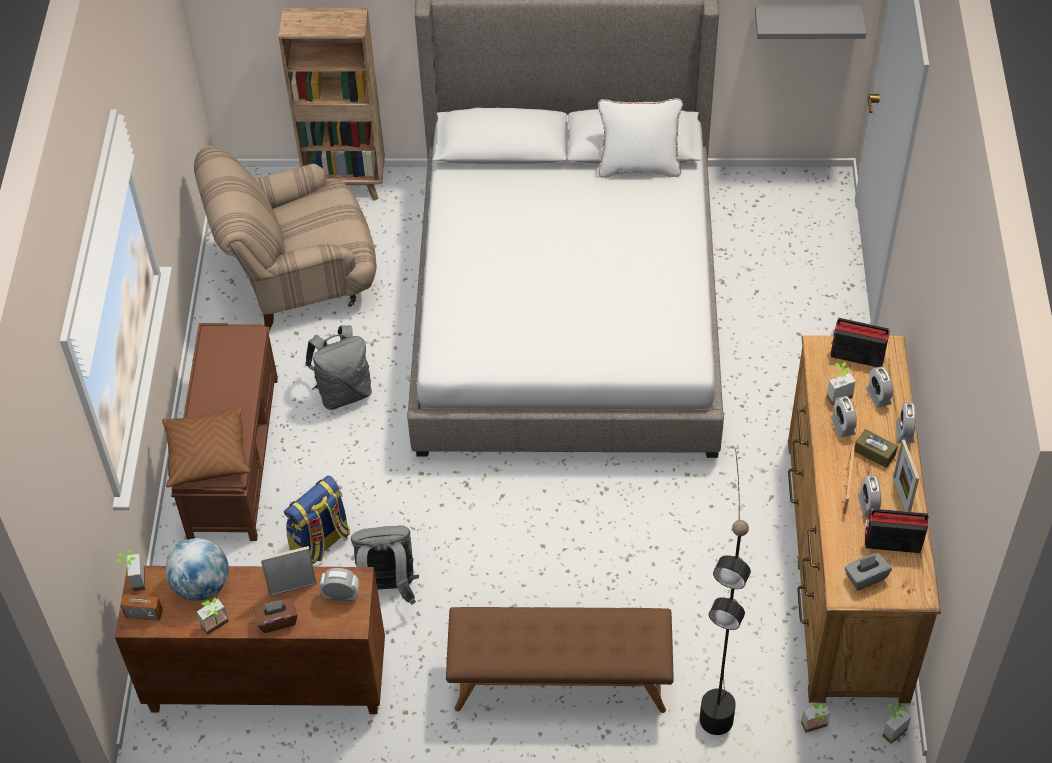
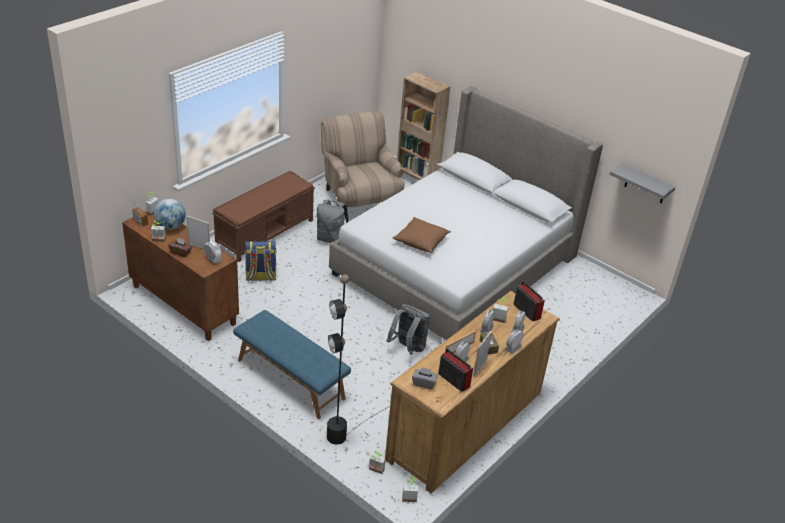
camera: 35 degrees right, 15 degrees down
(207, 455) = (238, 207): brown pillow -> brown pillow (421, 241)
(298, 280) = (359, 197): beige armchair -> beige armchair turned 45 degrees clockwise
(387, 589) = (265, 306): grey backpack -> grey backpack (408, 348)
(560, 681) = (290, 379): brown bench -> blue bench
(638, 167) = (523, 213): white pillow -> none

